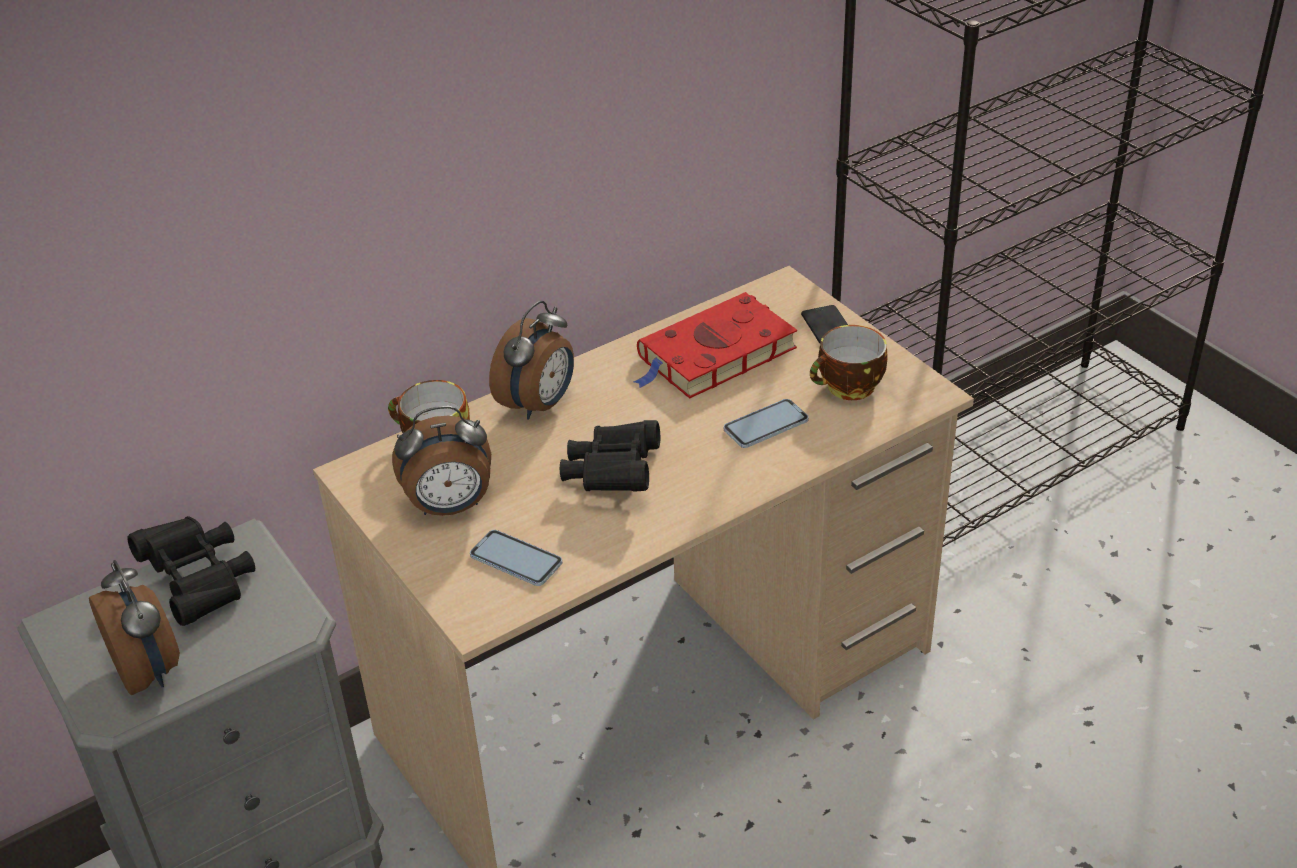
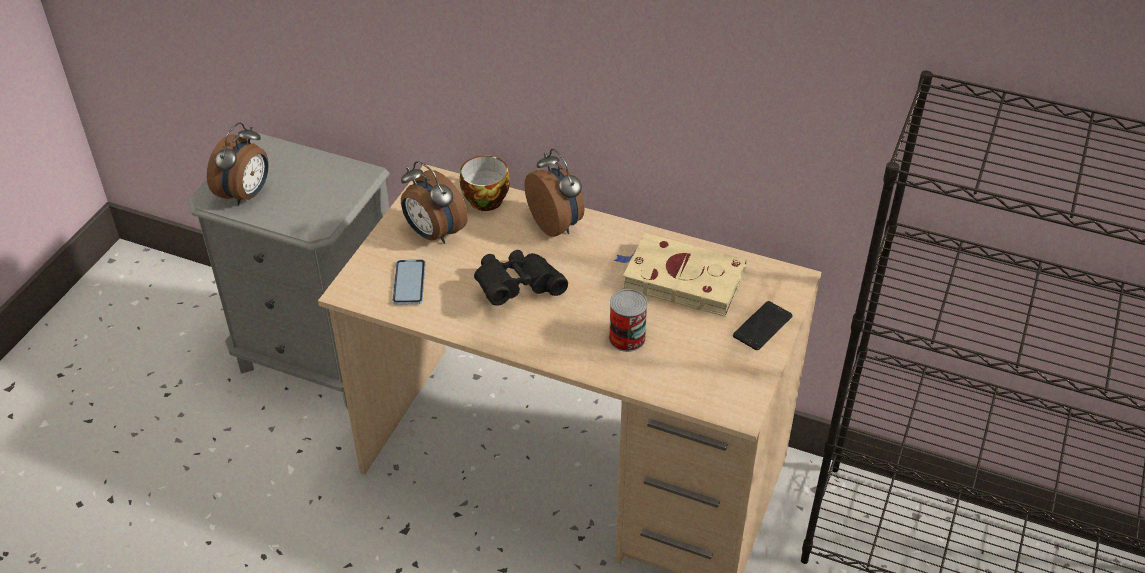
camera: 55 degrees right, 5 degrees up
(200, 582) = (321, 176): black binoculars -> none
(539, 405) = (557, 224): alarm clock -> alarm clock turned 120 degrees counterclockwise
(714, 355) = (680, 279): red book -> beige book
(766, 425) = (627, 338): phone -> can
(848, 388) = (704, 363): cup -> none

